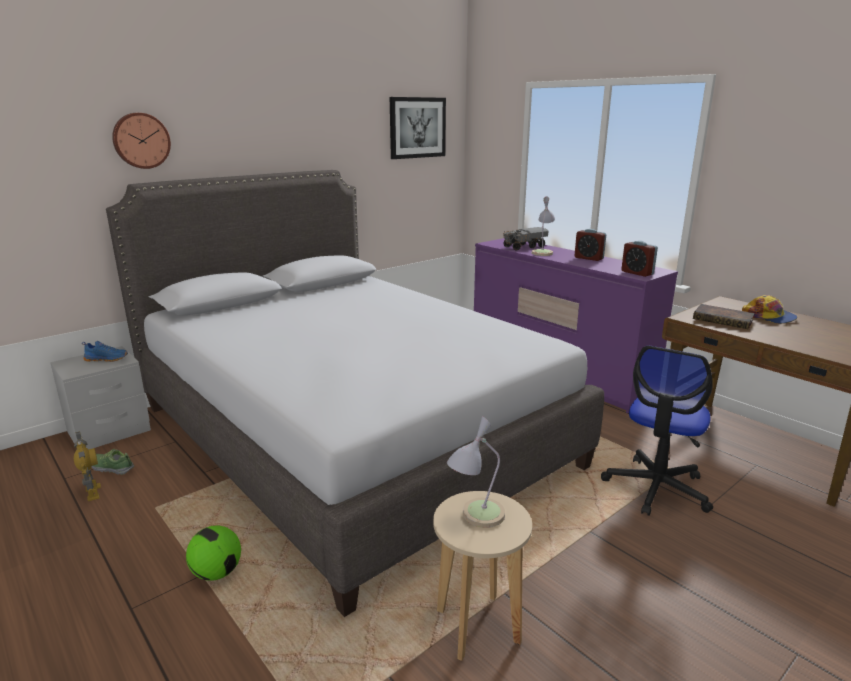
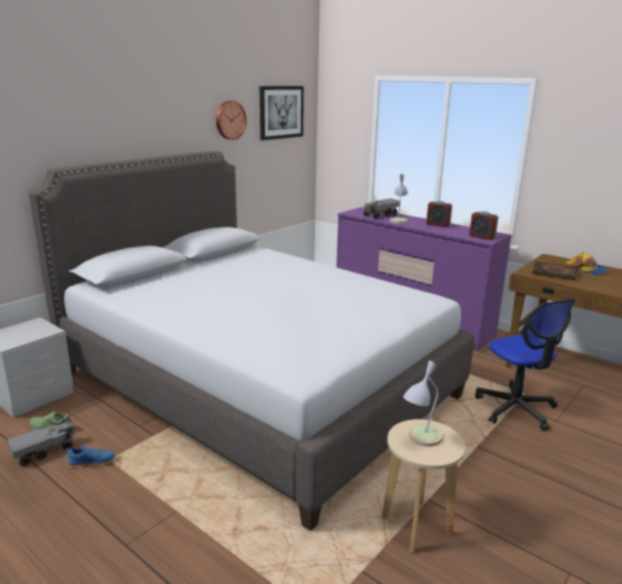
camera: 10 degrees left, 0 degrees up
(93, 492) = (44, 452): toy robot -> toy truck
(107, 359) = (33, 330): blue shoe -> blue shoe (91, 462)
(141, 140) = (58, 129): wall clock -> wall clock (230, 120)
(217, 573) = (188, 508): football -> none
(656, 488) = (516, 409): office chair -> office chair turned 45 degrees counterclockwise

